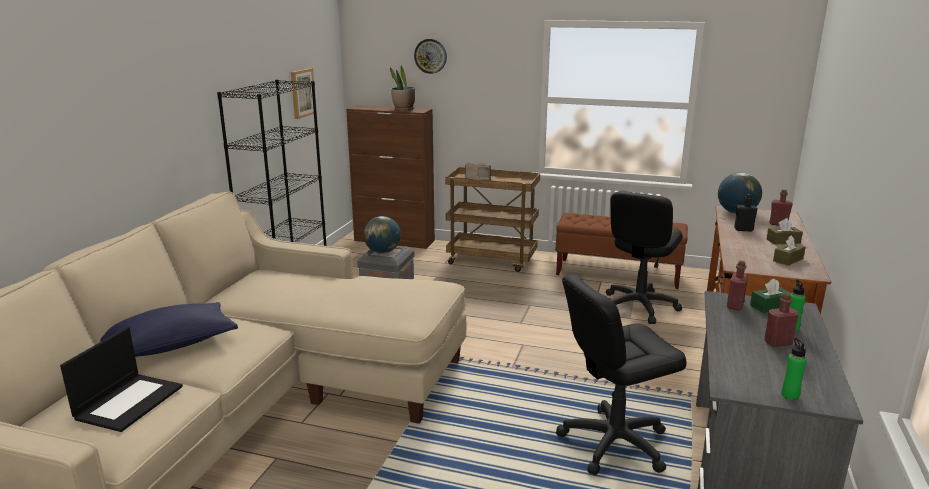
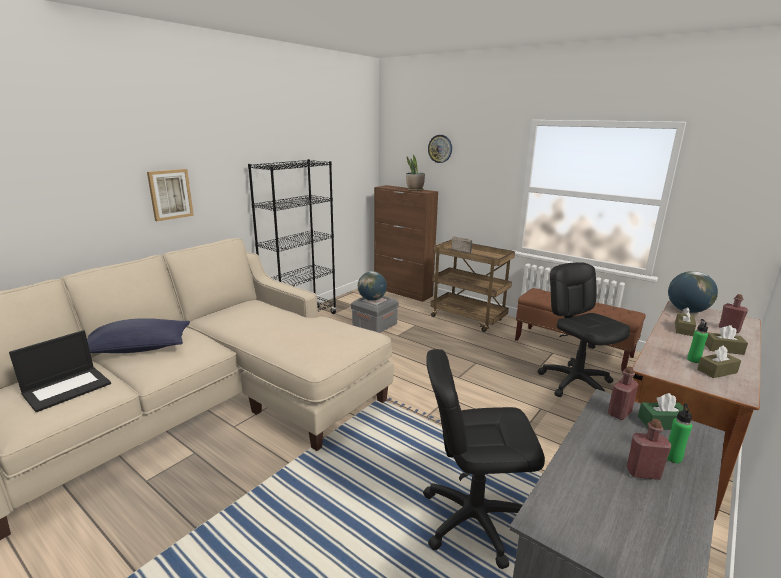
camera: 20 degrees right, 0 degrees up
(302, 93) = (335, 172): picture -> picture (170, 194)
(638, 306) = (575, 383): black office chair -> black office chair turned 105 degrees clockwise
(743, 229) = (683, 329): black bottle -> brown tissue box
(790, 395) = (613, 554): green bottle -> green bottle (693, 360)

